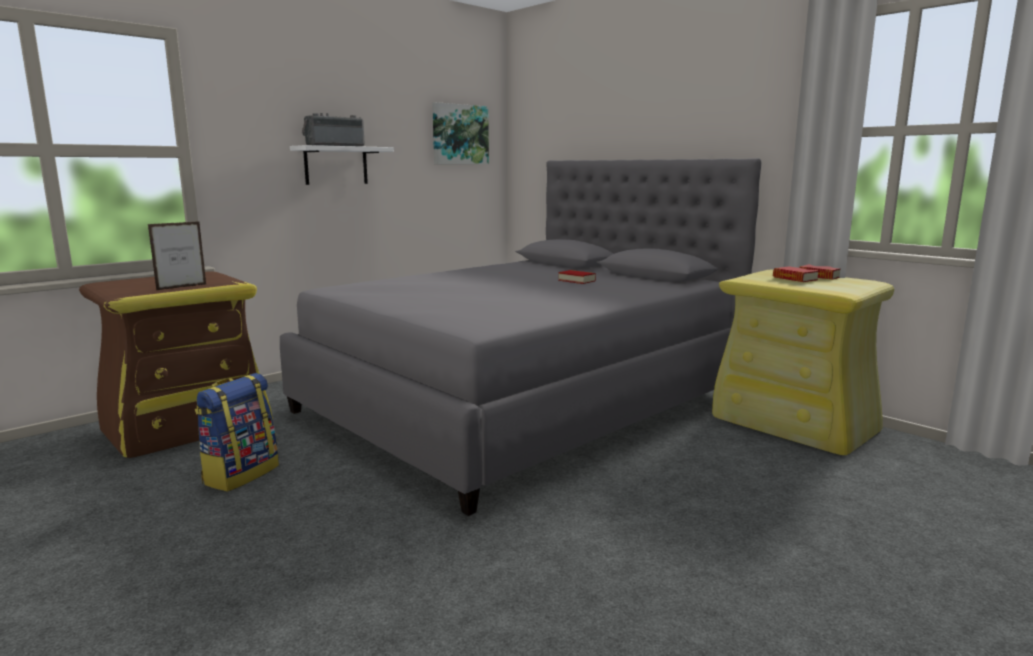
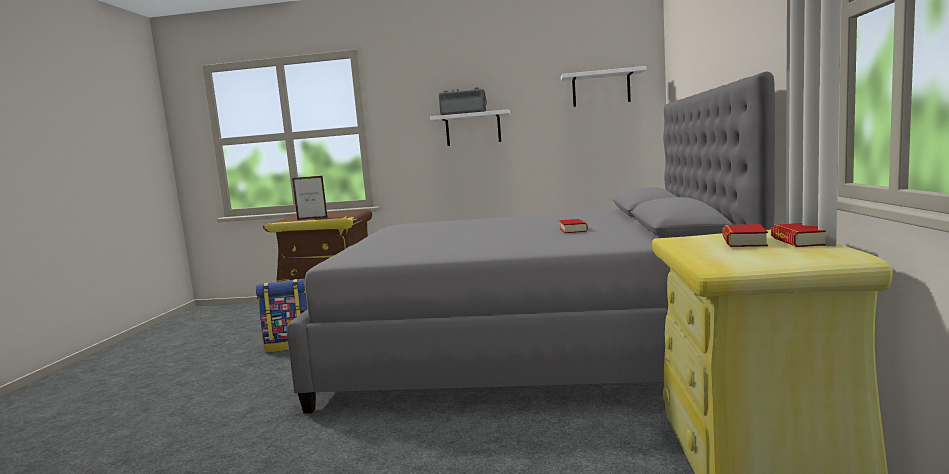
camera: 50 degrees right, 5 degrees down
(459, 134) = (601, 89): picture -> white shelf

